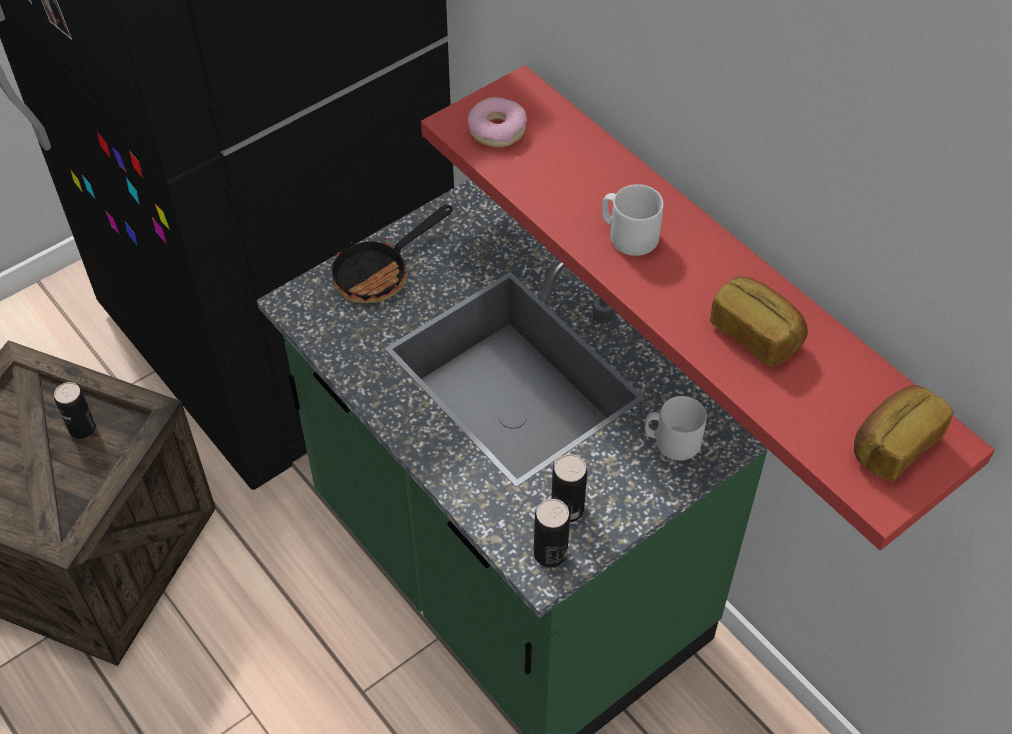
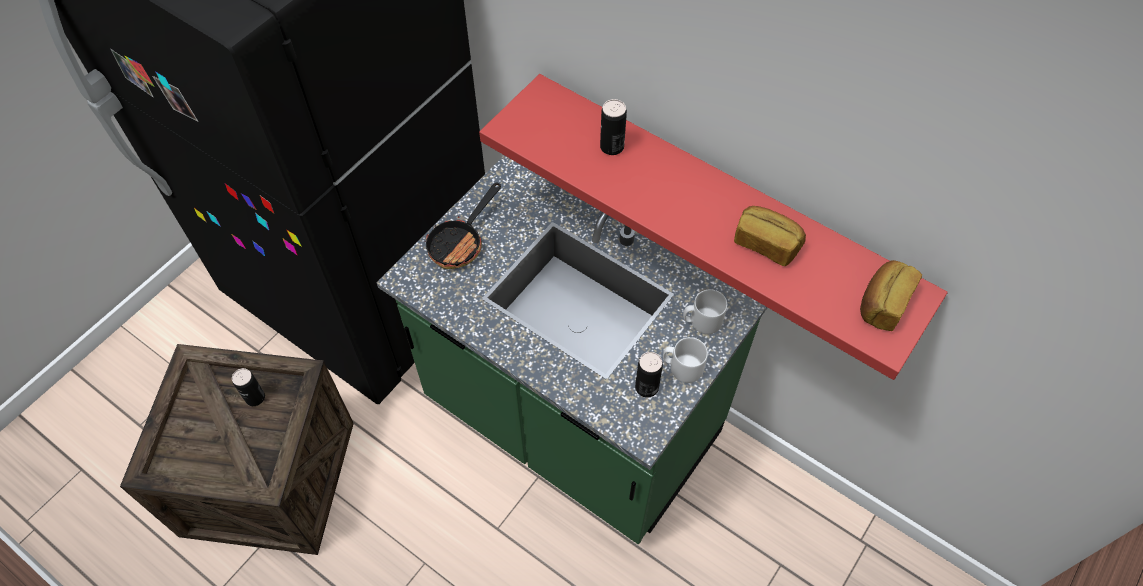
camera: 15 degrees left, 5 degrees up
(497, 130) = (537, 127): donut -> none
(550, 553) = (645, 422): can -> can (612, 147)
(628, 236) = (656, 189): grey mug -> grey mug (682, 367)

